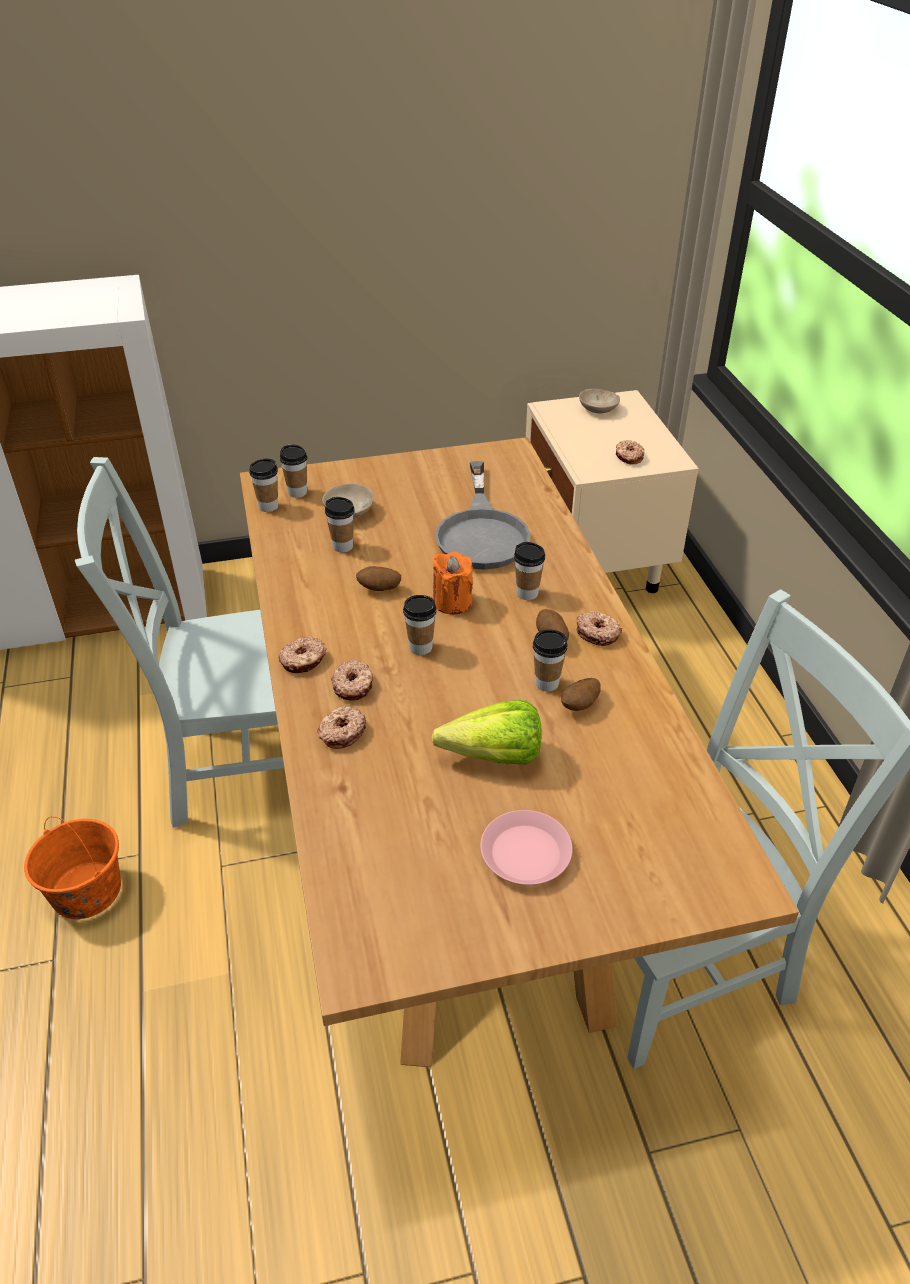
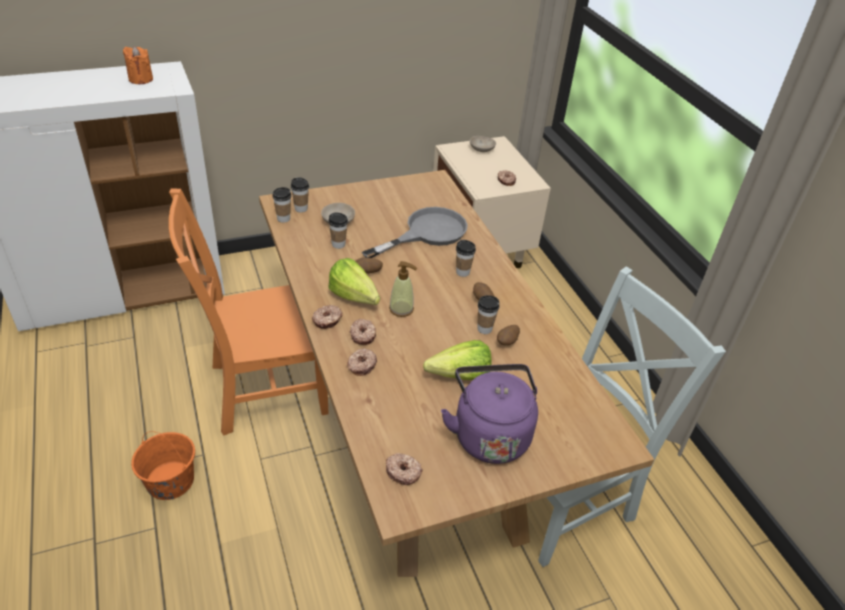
camera: 10 degrees left, 0 degrees up
(241, 762) = (262, 389): grey chair -> orange chair
(353, 631) = (356, 300): none -> lettuce
(420, 647) = (401, 309): cup -> soap dispenser
(452, 602) = (416, 279): orange candle -> orange candle (141, 79)
(482, 532) = (427, 233): grey frying pan -> grey frying pan turned 120 degrees counterclockwise
(525, 853) = (489, 434): pink plate -> purple kettle
(597, 633) = (510, 296): donut -> donut (403, 472)

